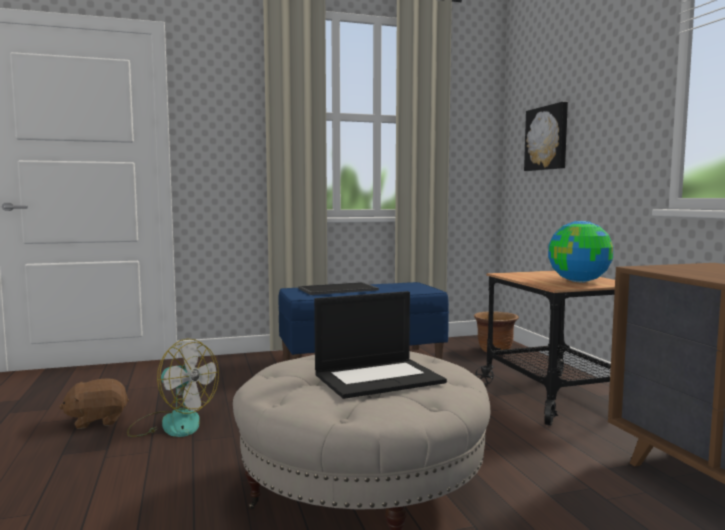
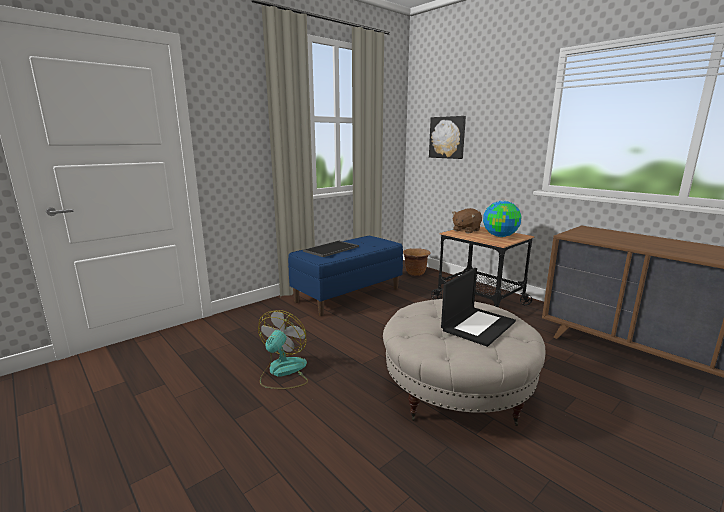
camera: 25 degrees left, 10 degrees up
(97, 420) = (222, 384): brown plush toy -> brown plush toy (466, 230)
(172, 423) = (283, 372): fan -> fan turned 75 degrees counterclockwise

